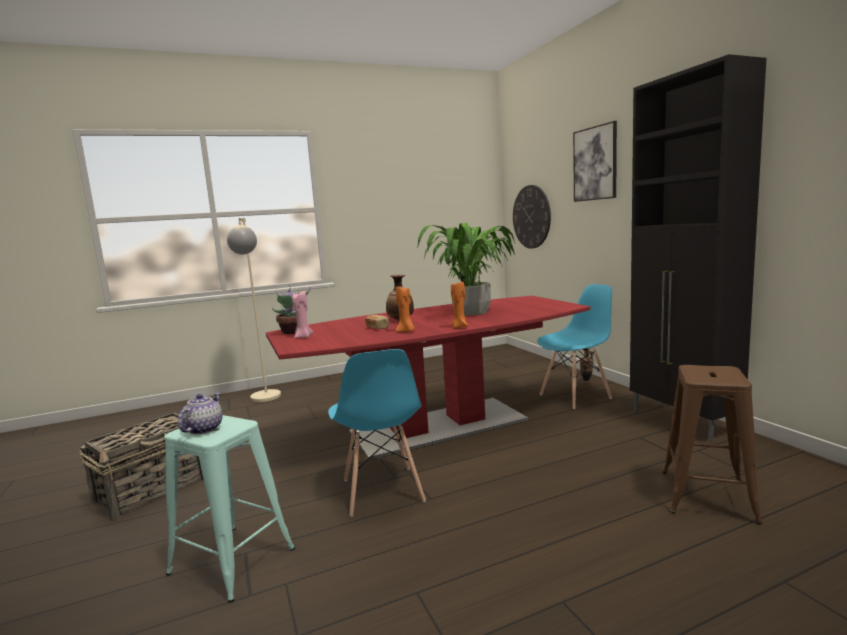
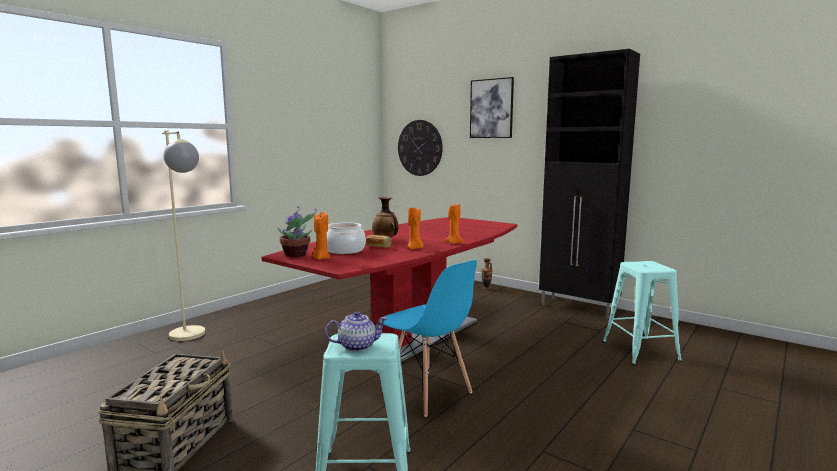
camera: 30 degrees left, 0 degrees up
(203, 429) = (357, 346): teapot -> teapot turned 90 degrees clockwise
(303, 337) = (321, 258): pink candle -> orange candle
(340, 330) = (344, 250): none -> cooking pot
(472, 312) = (434, 231): potted plant -> none
(575, 396) = (490, 299): blue chair -> none
(707, 495) = (640, 351): brown stool -> turquoise stool

